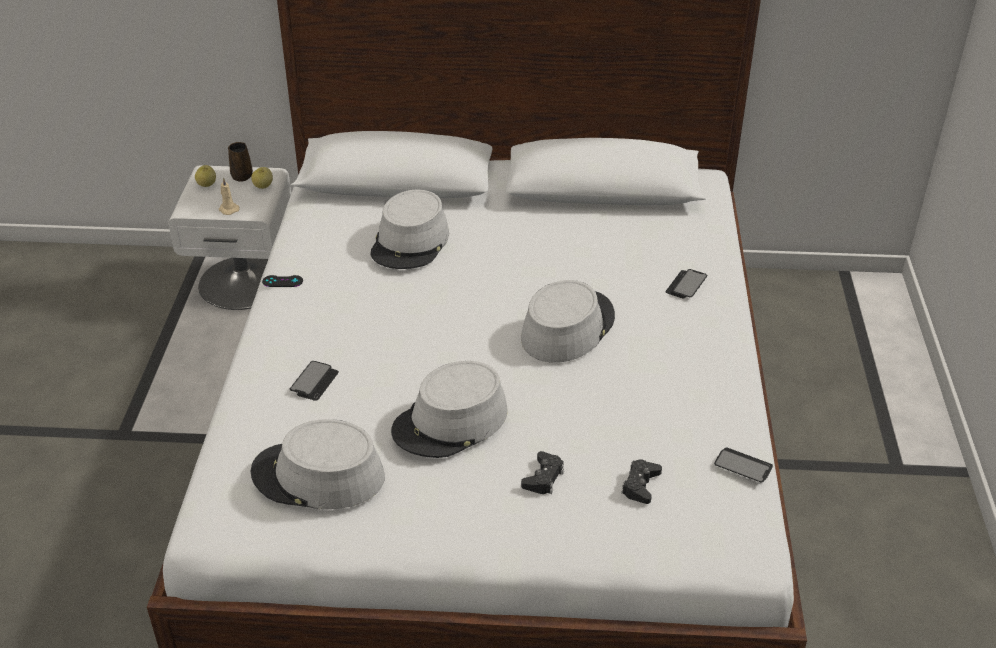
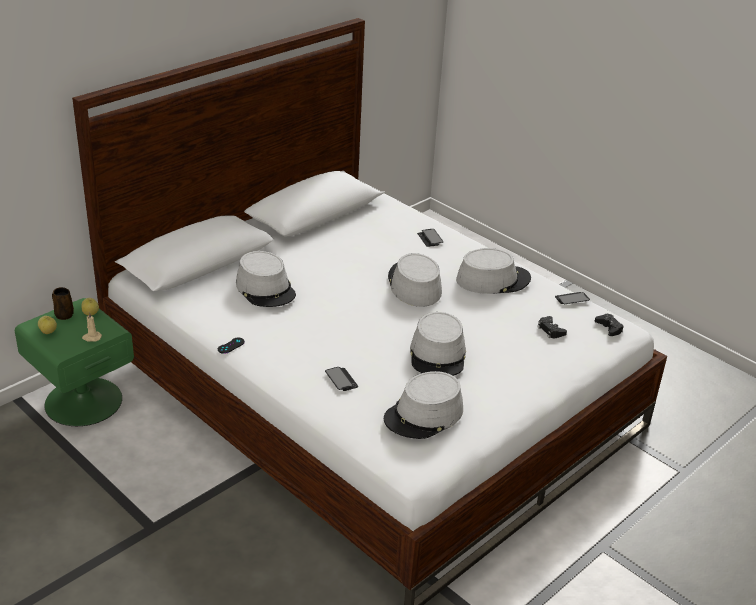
camera: 50 degrees left, 5 degrees down
(244, 281) = (83, 400): white nightstand -> green nightstand
(543, 478) = (511, 352): black game controller -> black game controller (609, 328)
(676, 378) = (493, 280): none -> grey hat

